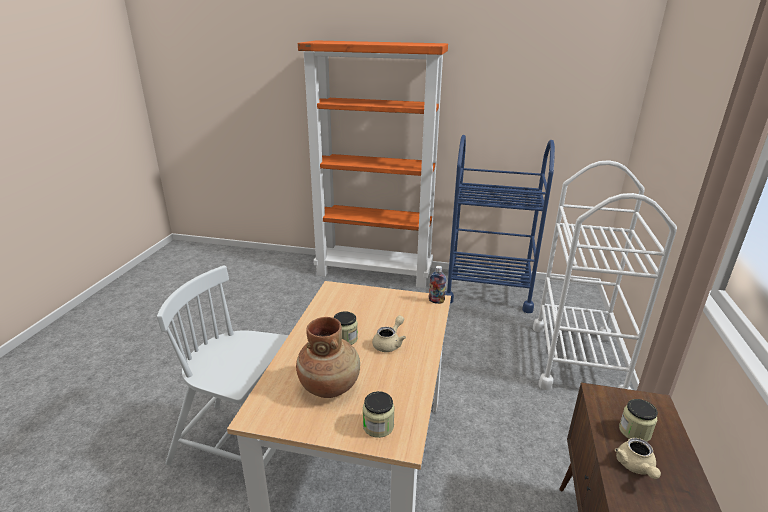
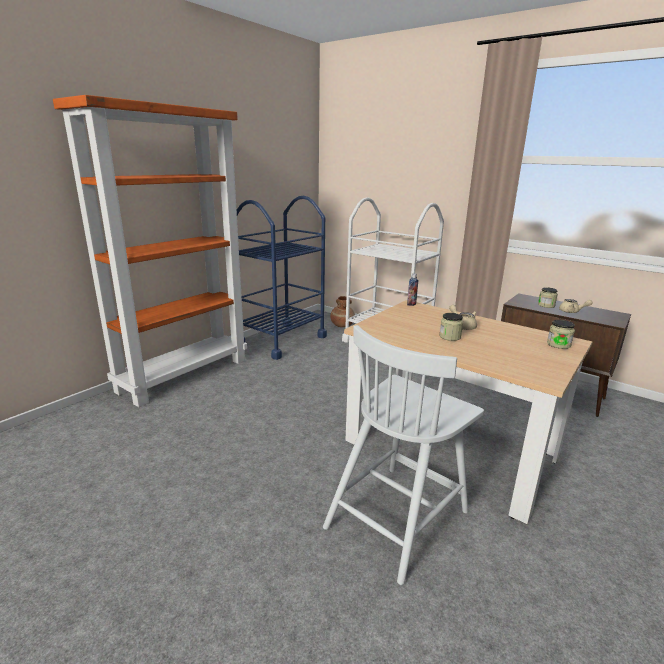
camera: 65 degrees left, 5 degrees down
(329, 385) = (511, 350): brown vase -> brown vase (342, 325)

